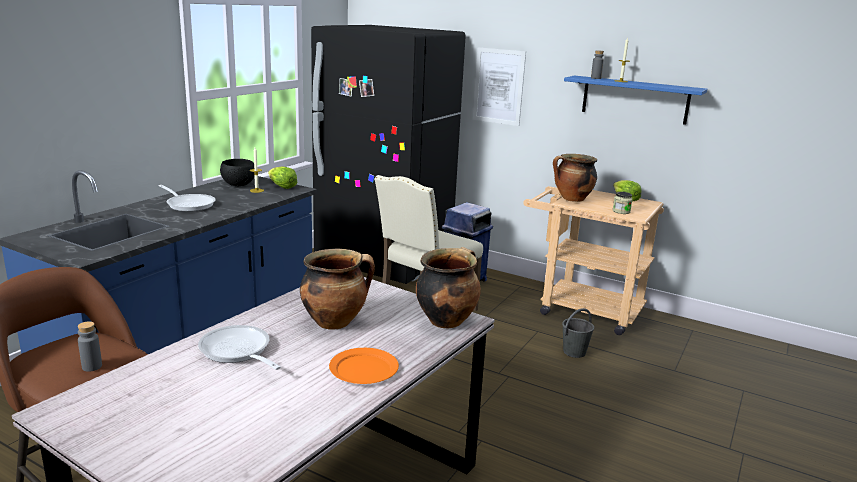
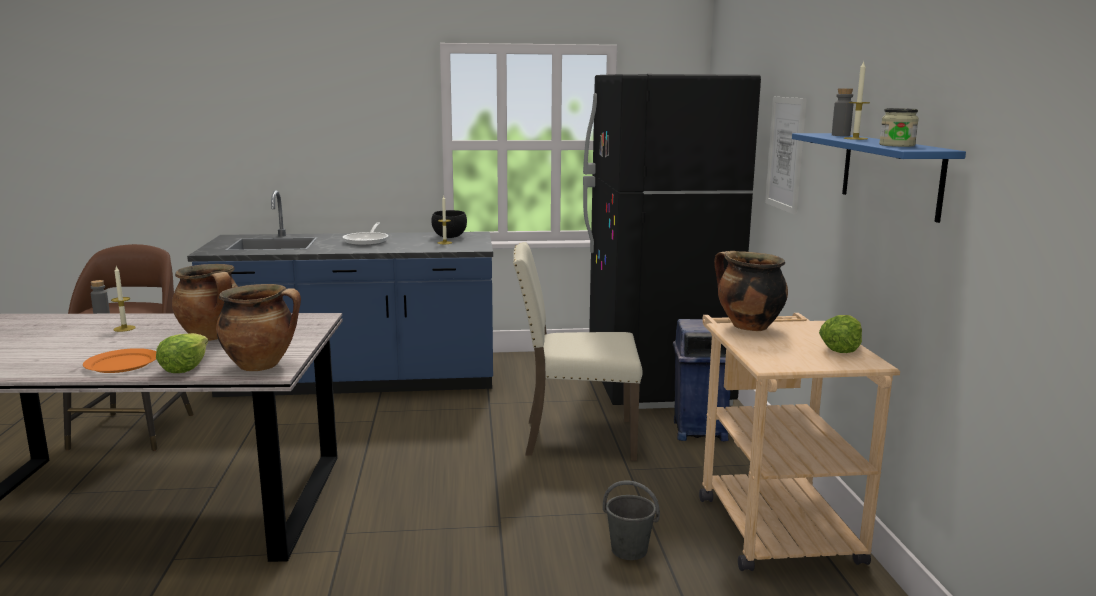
camera: 55 degrees right, 5 degrees down
(237, 352) = (124, 328): frying pan -> candle
(281, 186) = (473, 244): lettuce -> lettuce (184, 367)
(621, 211) = (767, 355): jar -> jar (897, 145)

